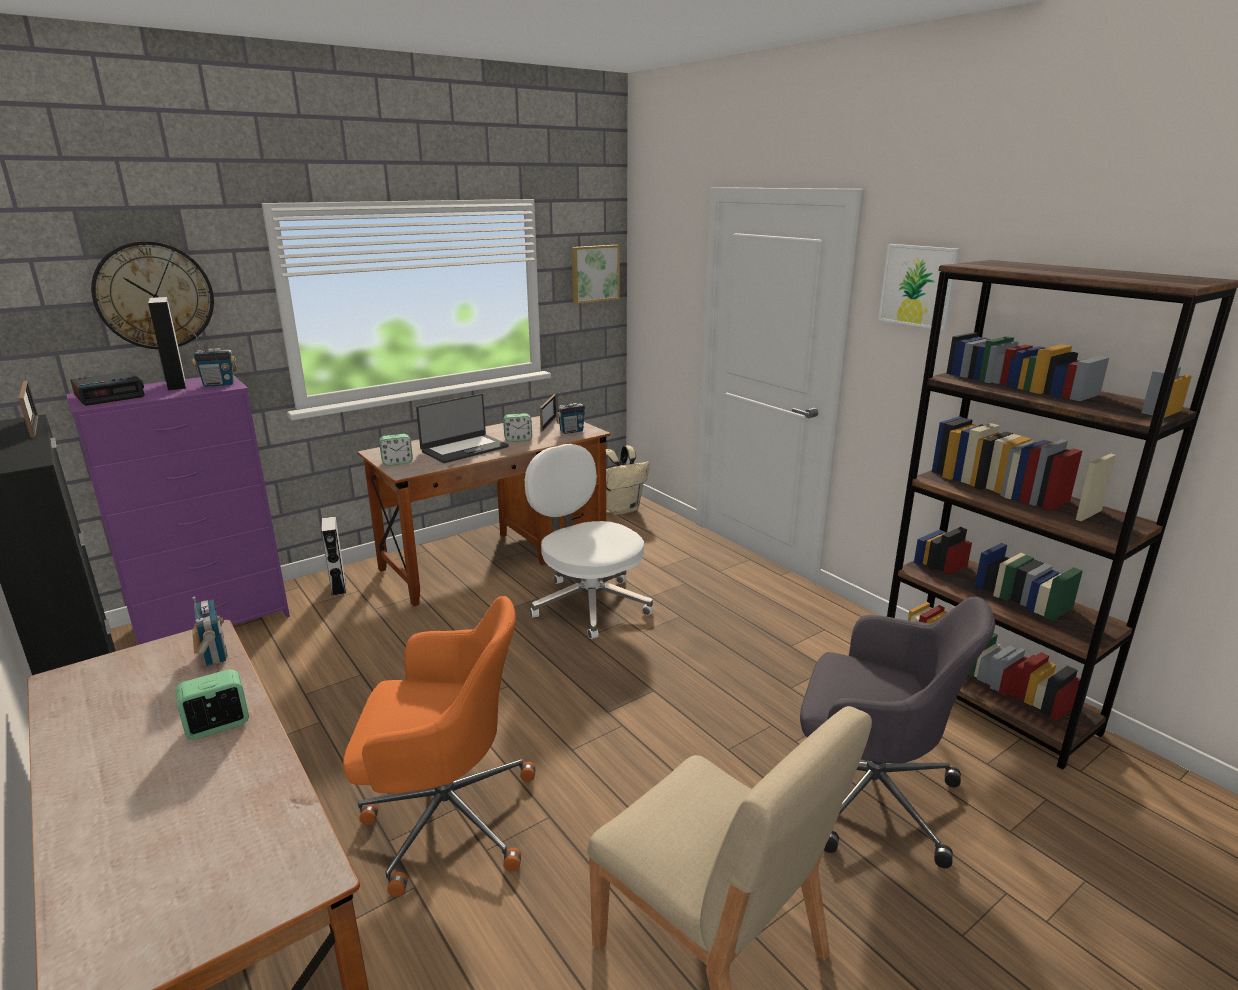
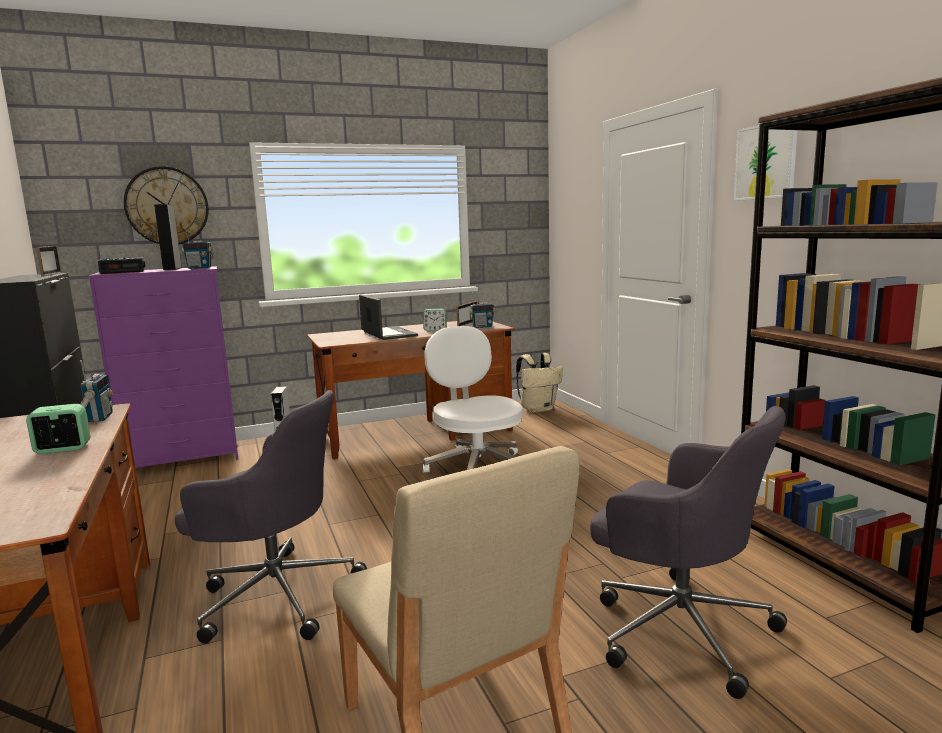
camera: 15 degrees right, 10 degrees down
(397, 462) = (330, 339): alarm clock -> none
(445, 816) = (276, 595): orange office chair -> grey office chair
(464, 449) = (388, 334): laptop -> laptop turned 90 degrees counterclockwise
(594, 273) = (518, 207): picture -> none

